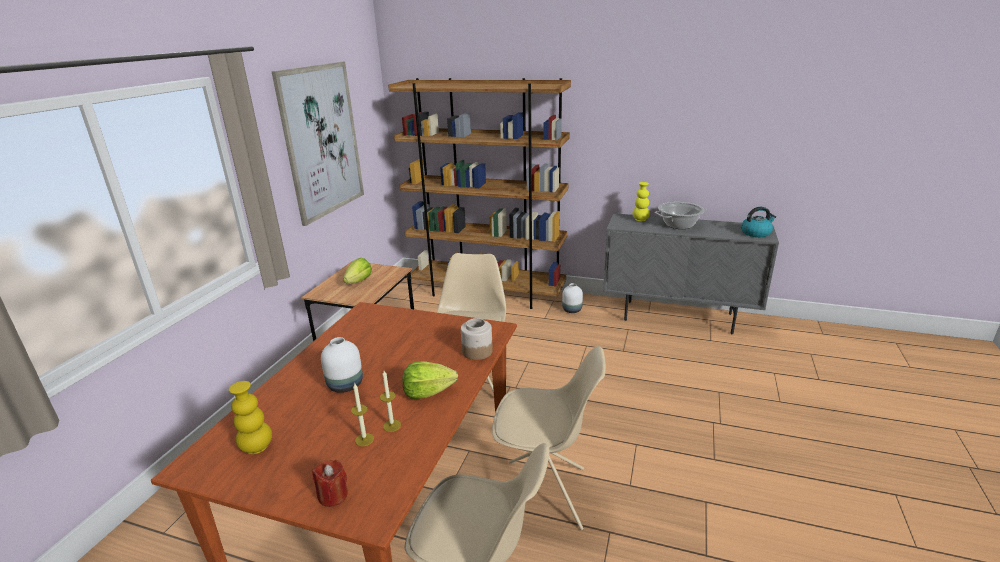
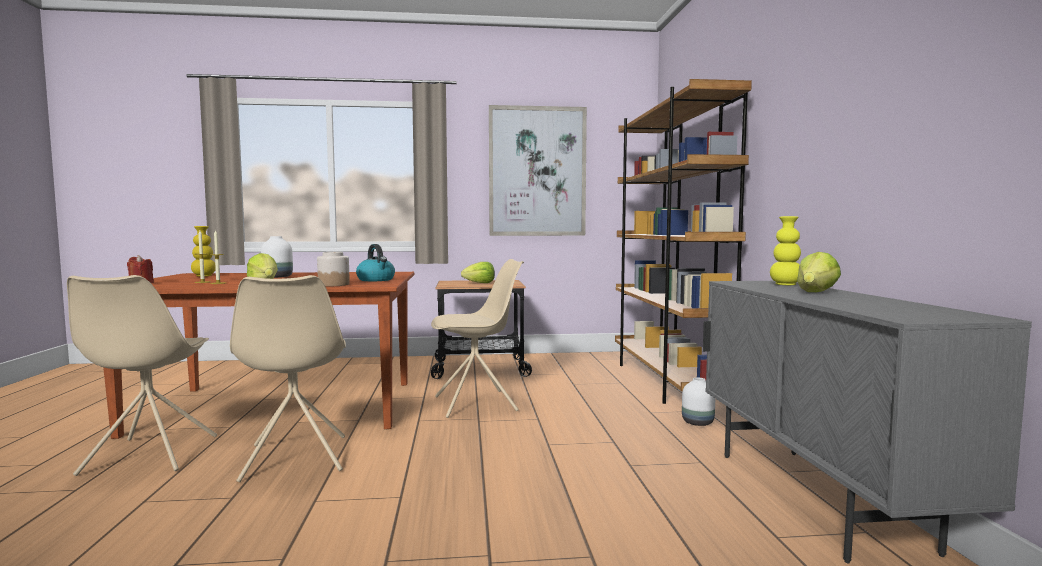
camera: 65 degrees right, 20 degrees down
(679, 225) = (816, 292): cooking pot -> lettuce
(756, 233) = (915, 314): kettle -> kettle (376, 280)

